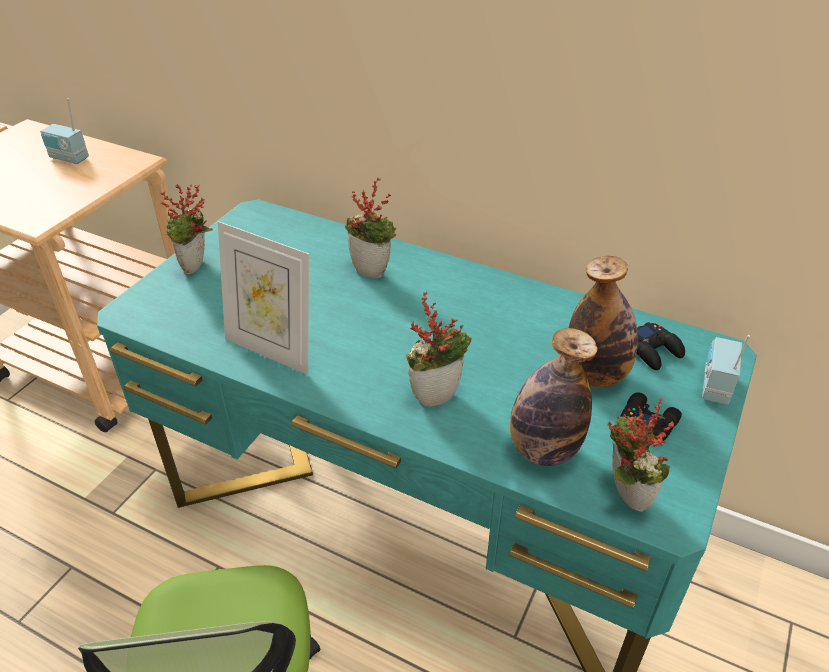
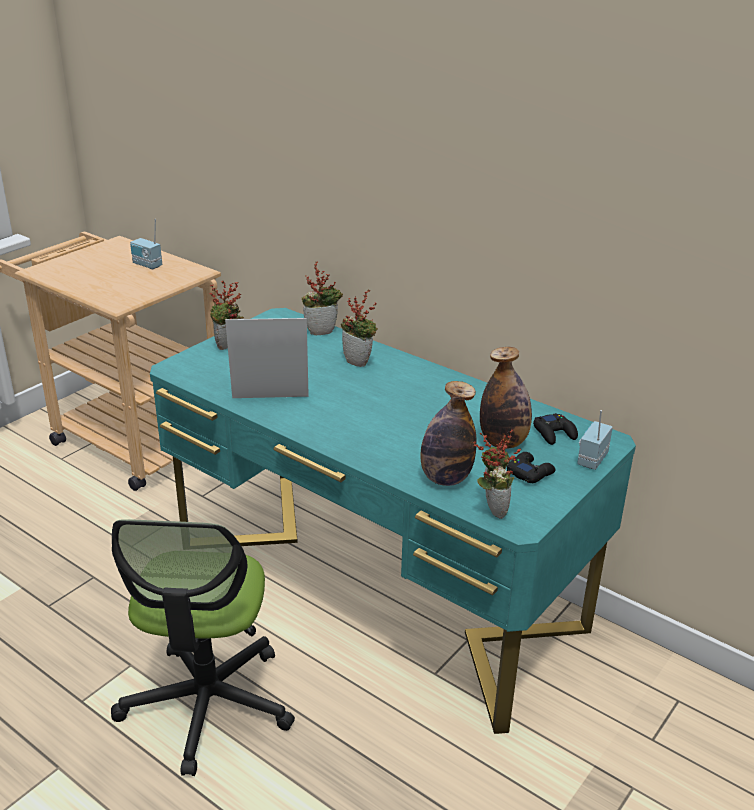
camera: 10 degrees right, 10 degrees down
(272, 350) = (270, 401): picture frame -> picture frame turned 135 degrees clockwise
(436, 393) = (380, 439): potted plant -> potted plant (322, 331)

